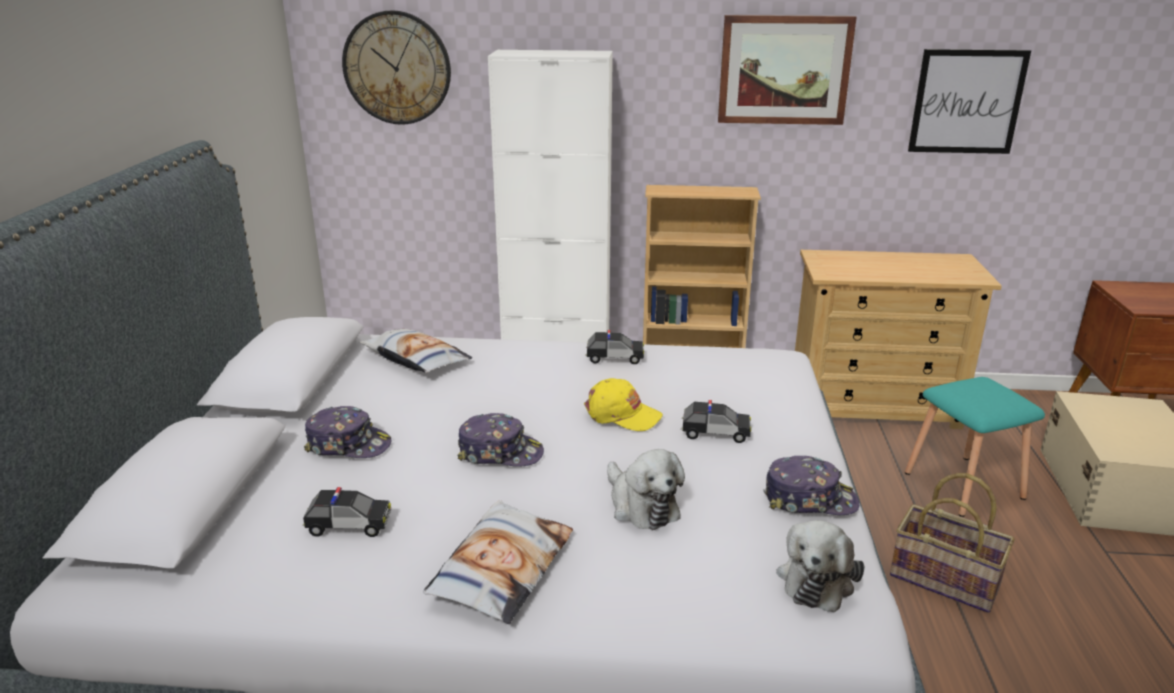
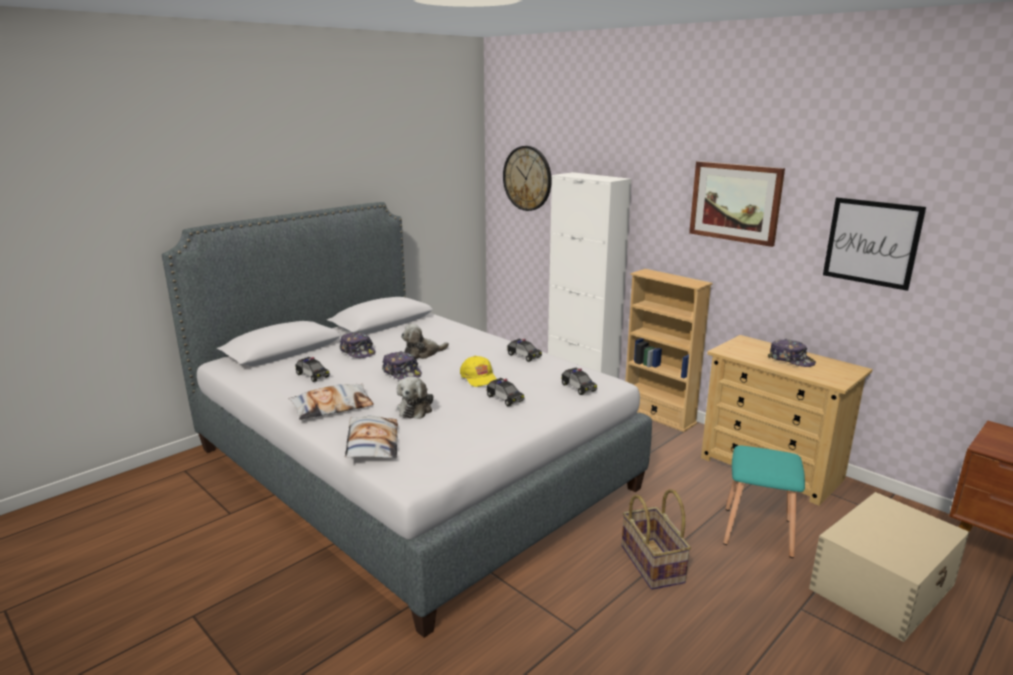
camera: 40 degrees right, 5 degrees down
(415, 359) = (437, 330): pillow -> pillow (371, 444)
(763, 379) = (578, 388): none -> toy car
(809, 499) = (490, 436): cap -> cap (791, 360)
(816, 579) = (431, 459): plush toy -> plush toy (422, 353)

